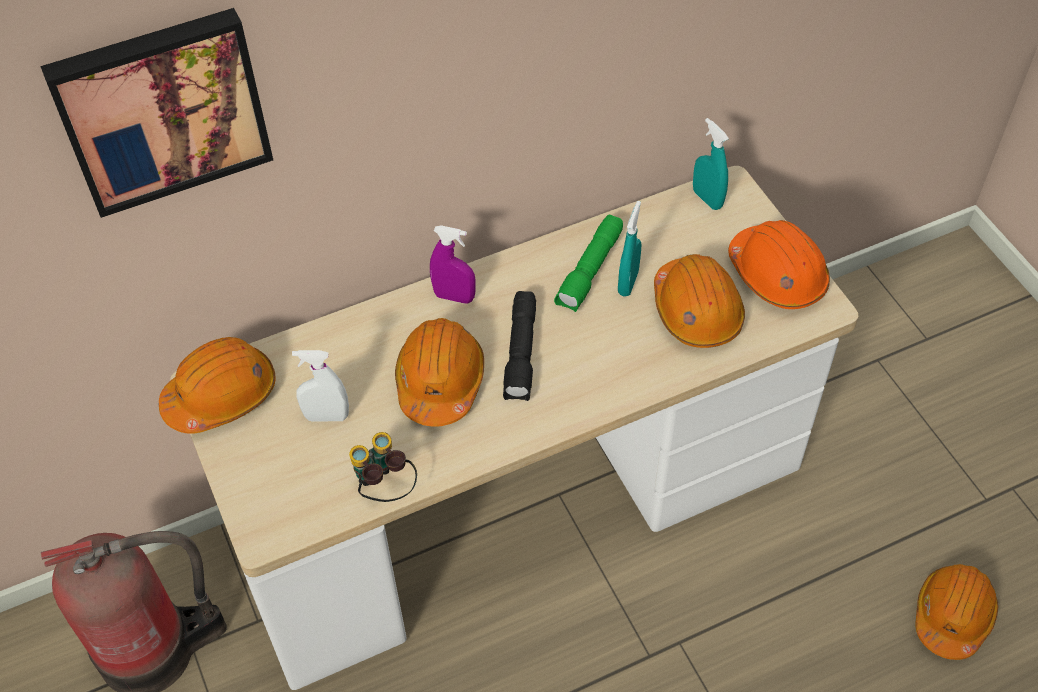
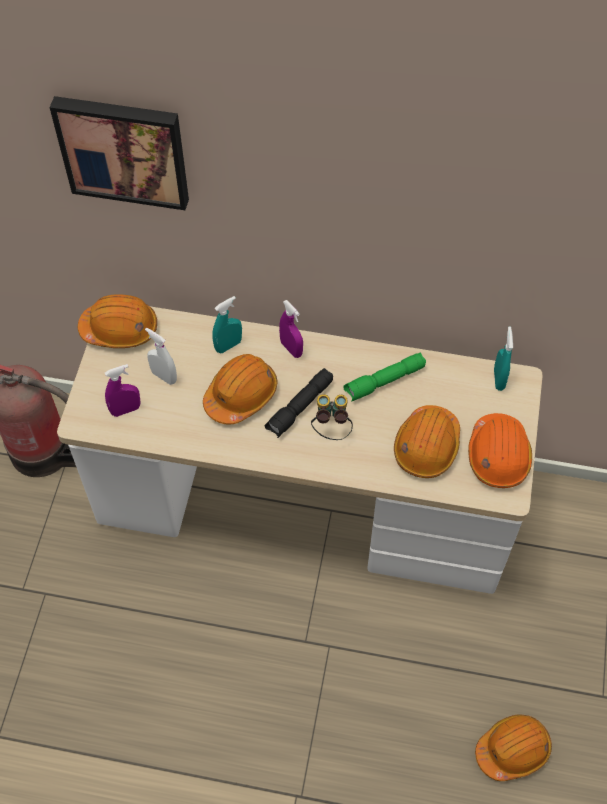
camera: 35 degrees right, 5 degrees up
(311, 484) = (126, 410): none -> purple spray bottle
(384, 489) = (160, 438): binoculars -> binoculars (331, 429)
(628, 283) = (400, 403): turquoise spray bottle -> turquoise spray bottle (228, 345)

